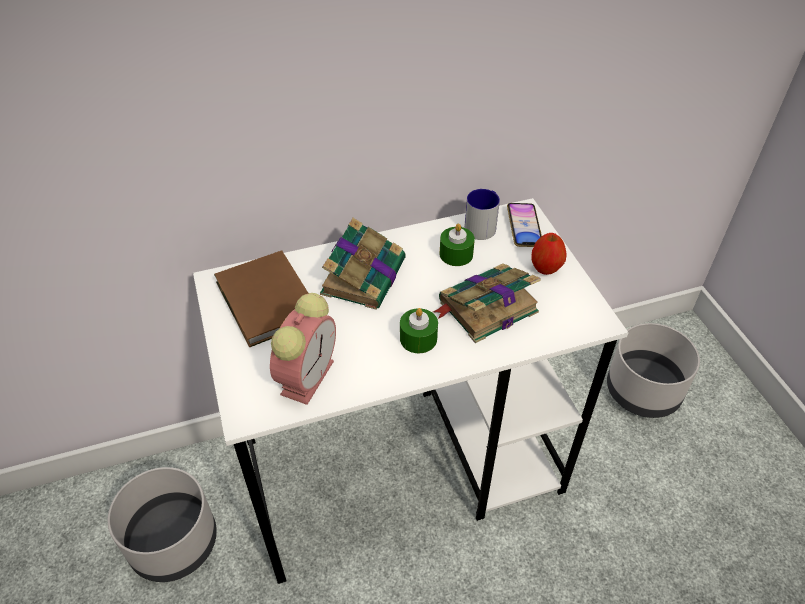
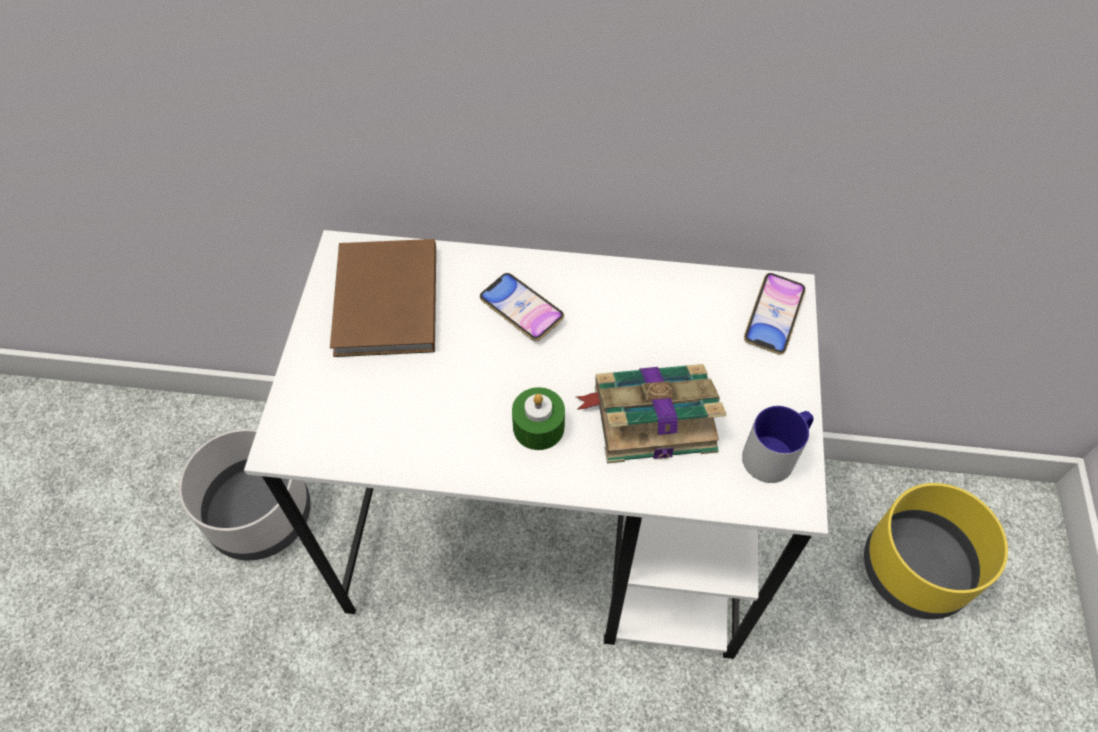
camera: 25 degrees right, 10 degrees up
(308, 375) = (379, 422): alarm clock -> none
(364, 275) = (521, 310): book -> phone
(456, 254) = (656, 323): green candle -> none
(482, 225) = (717, 292): mug -> mug (775, 454)
(545, 268) = (768, 389): apple -> none
(644, 391) = (916, 570): grey planter -> yellow planter

